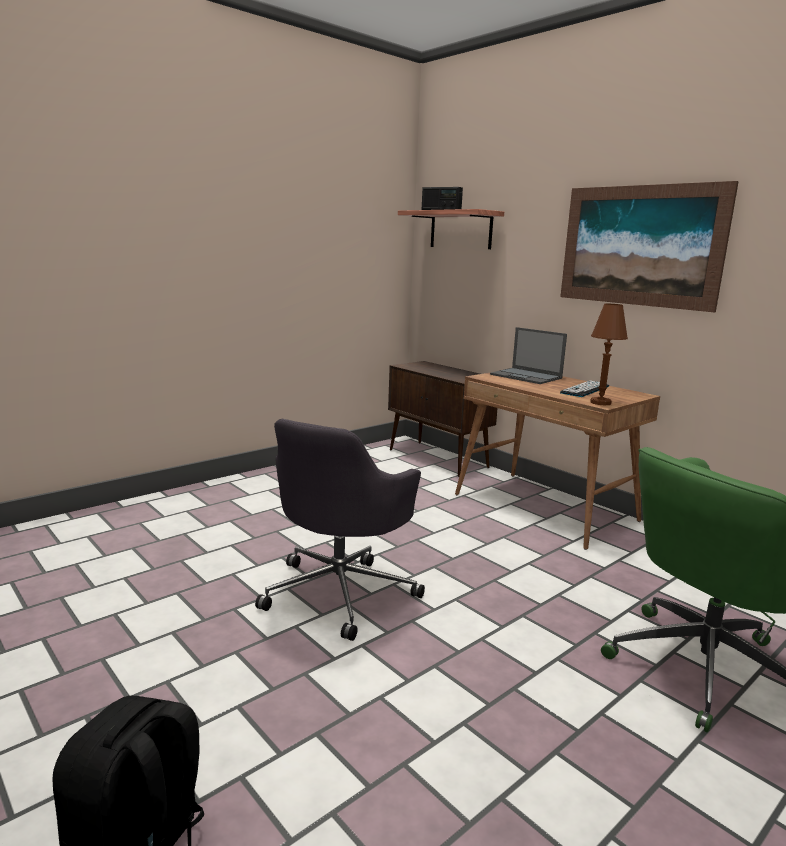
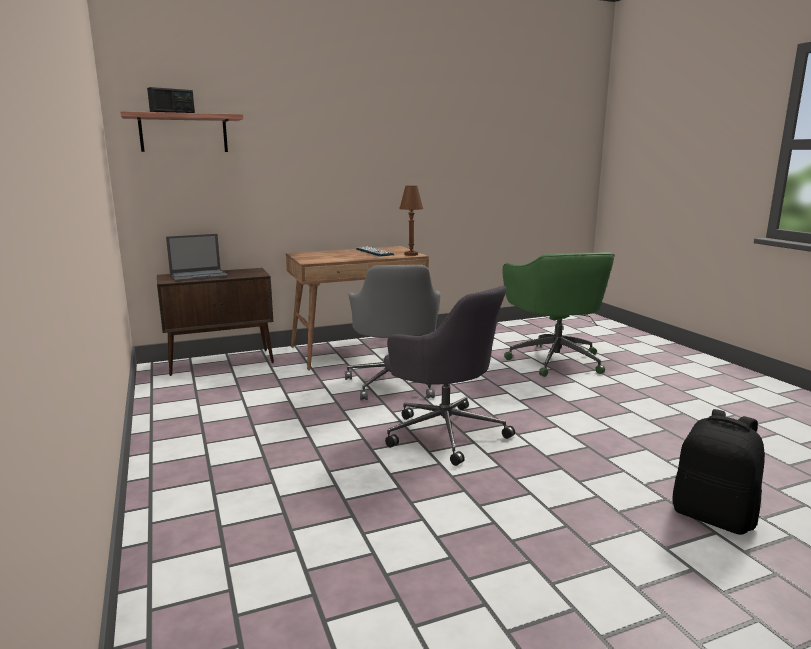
camera: 70 degrees left, 0 degrees up
(464, 543) = (395, 382): none -> grey office chair
(526, 376) = (320, 255): laptop -> laptop (199, 275)
(639, 246) = (367, 145): picture -> none

